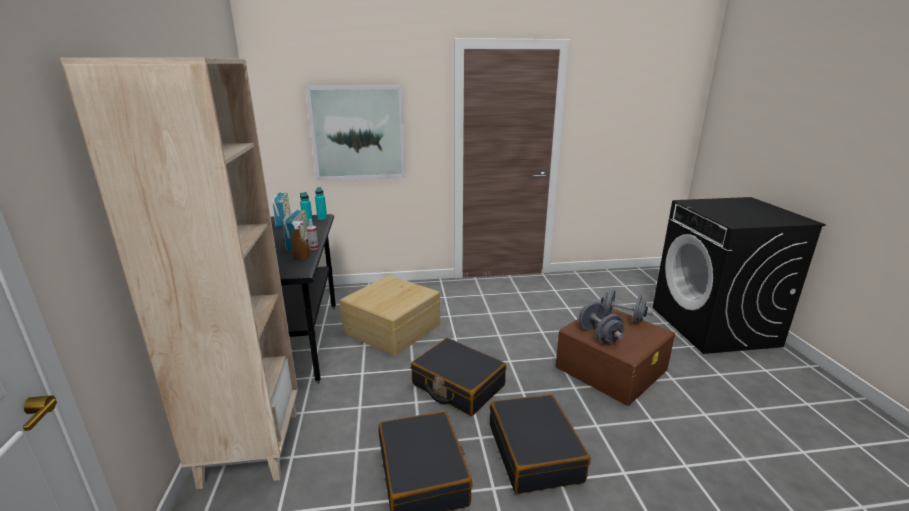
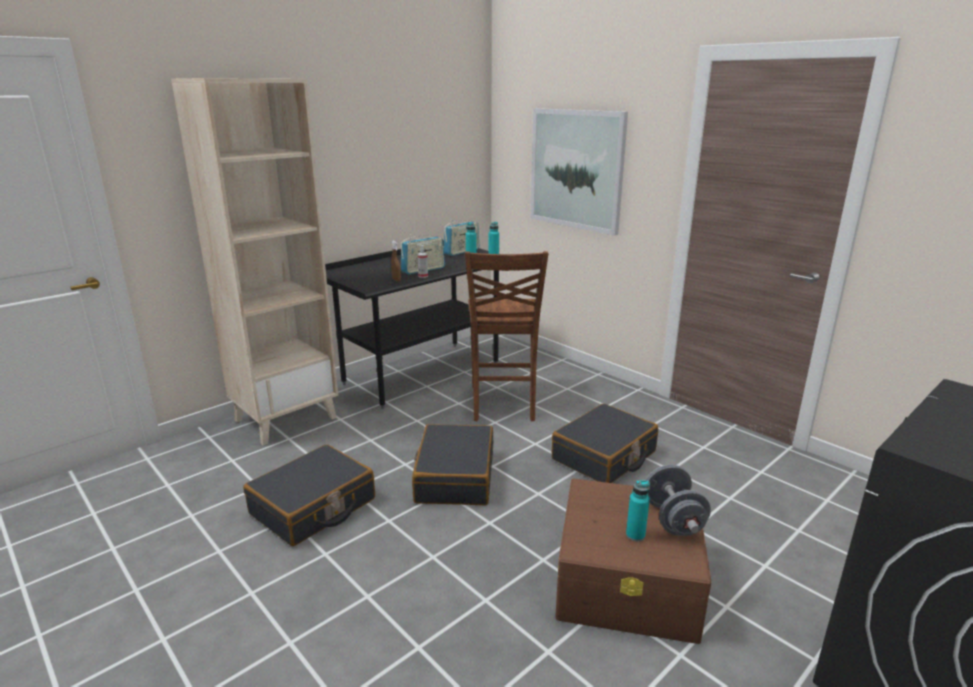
camera: 55 degrees right, 0 degrees up
(391, 328) = (503, 403): beige storage box -> brown chair
(535, 452) = (396, 564): black suitcase -> black suitcase (604, 456)
(599, 335) = (598, 510): grey dumbbell -> none
(628, 334) = (635, 535): none -> turquoise bottle

